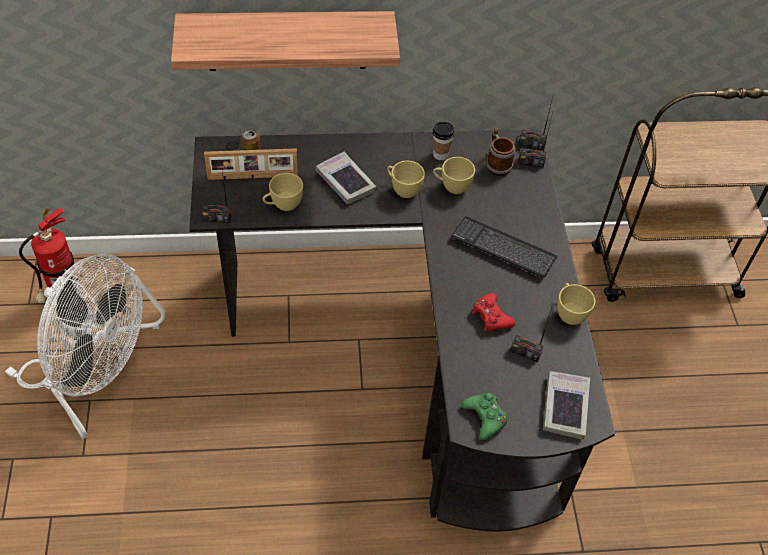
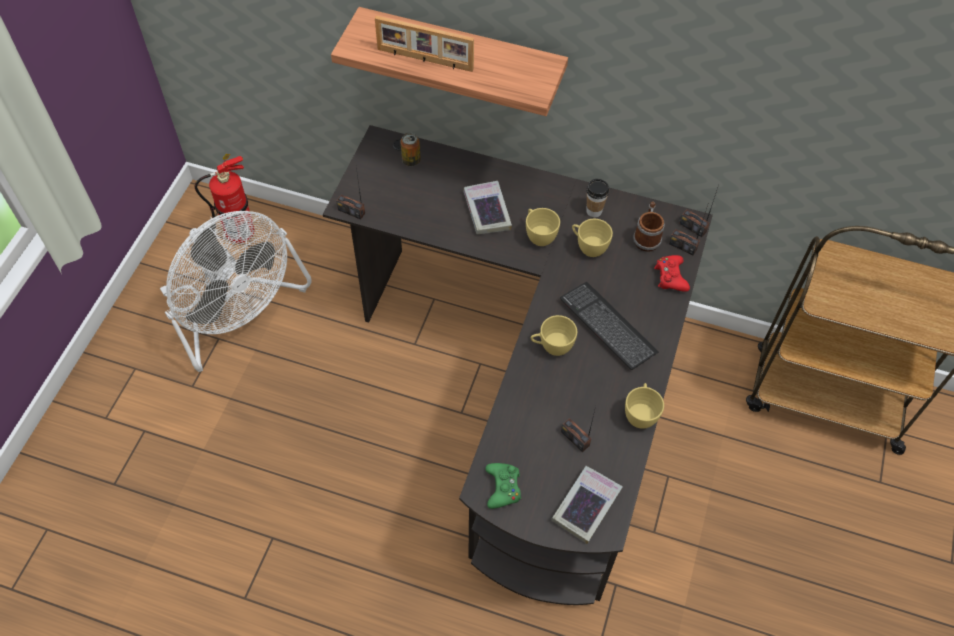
camera: 25 degrees right, 5 degrees up
(252, 177) = (402, 181): picture frame -> picture frame (424, 60)
(283, 205) = (417, 217): yellow cup -> yellow cup (552, 347)
(491, 317) = (560, 391): red game controller -> red game controller (670, 277)

